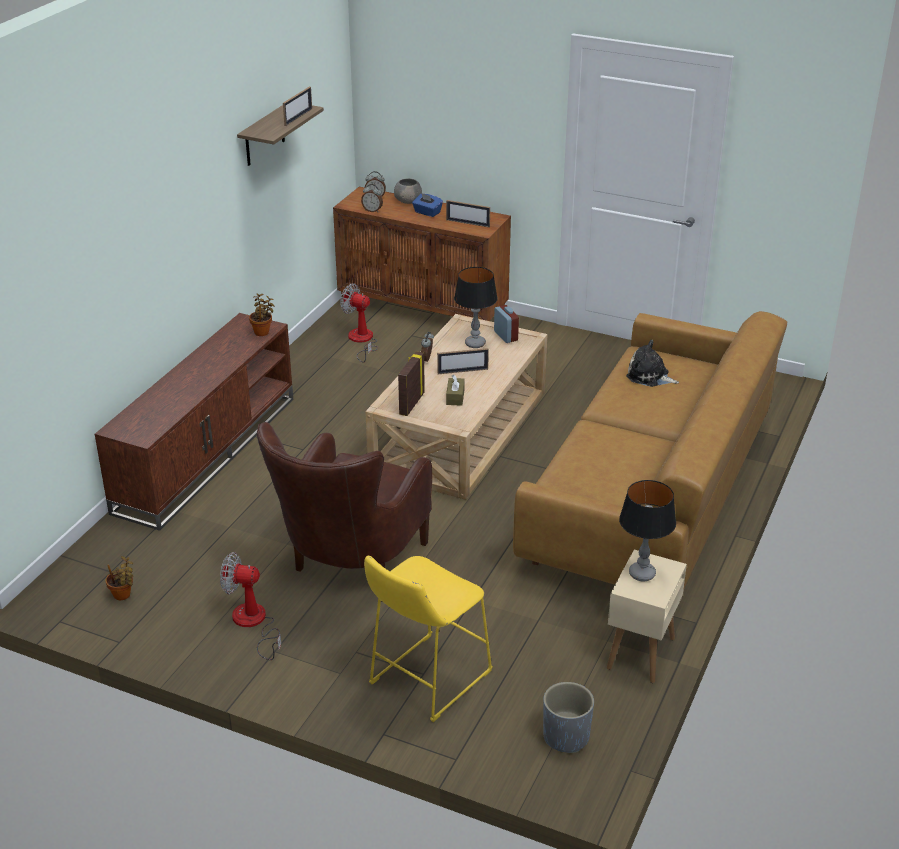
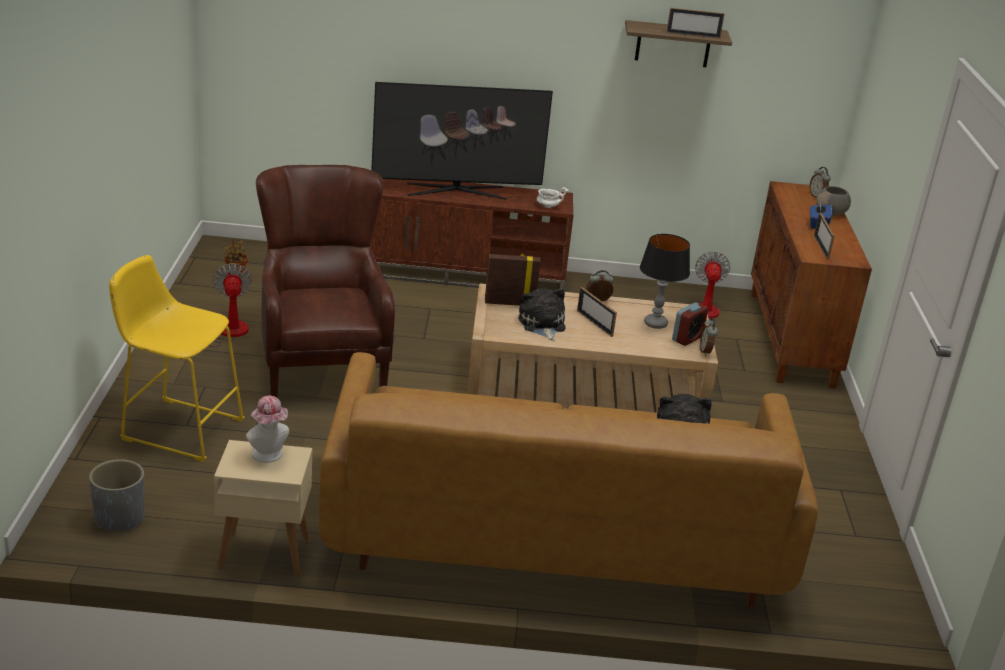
camera: 65 degrees right, 5 degrees down
(197, 373) = (455, 191): none -> television
(262, 332) = (548, 206): potted plant -> white bowl
(349, 568) = (321, 365): brown armchair -> brown armchair turned 75 degrees clockwise
(372, 210) = (786, 198): alarm clock -> alarm clock (706, 351)
(455, 397) = (542, 325): brown tissue box -> plush toy
(641, 574) = (269, 456): table lamp -> hat

